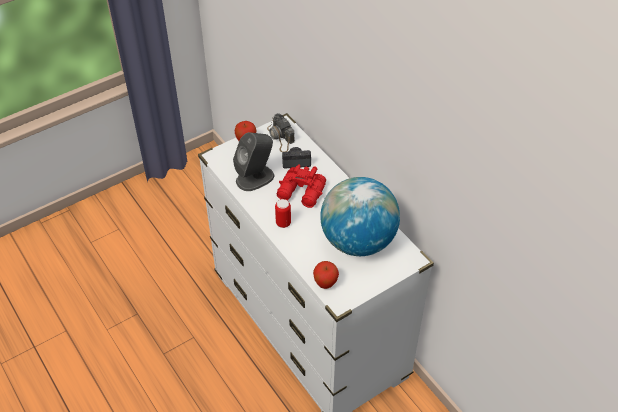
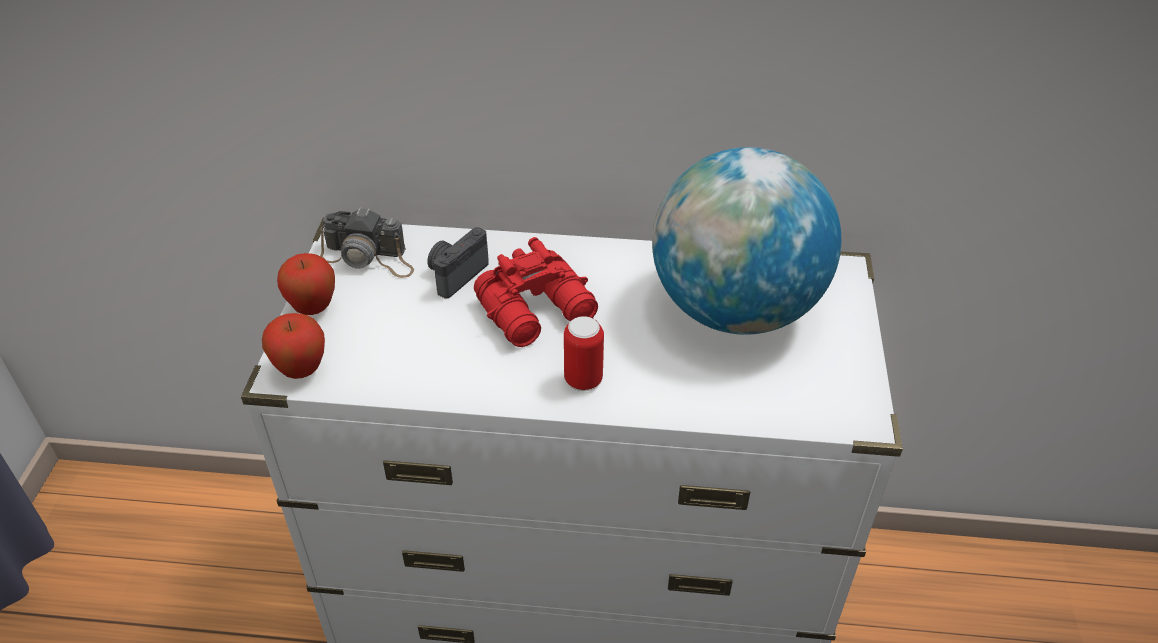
camera: 50 degrees left, 5 degrees down
(255, 178) = (421, 350): grey speaker -> none
(325, 284) = (798, 411): apple -> apple (301, 370)

